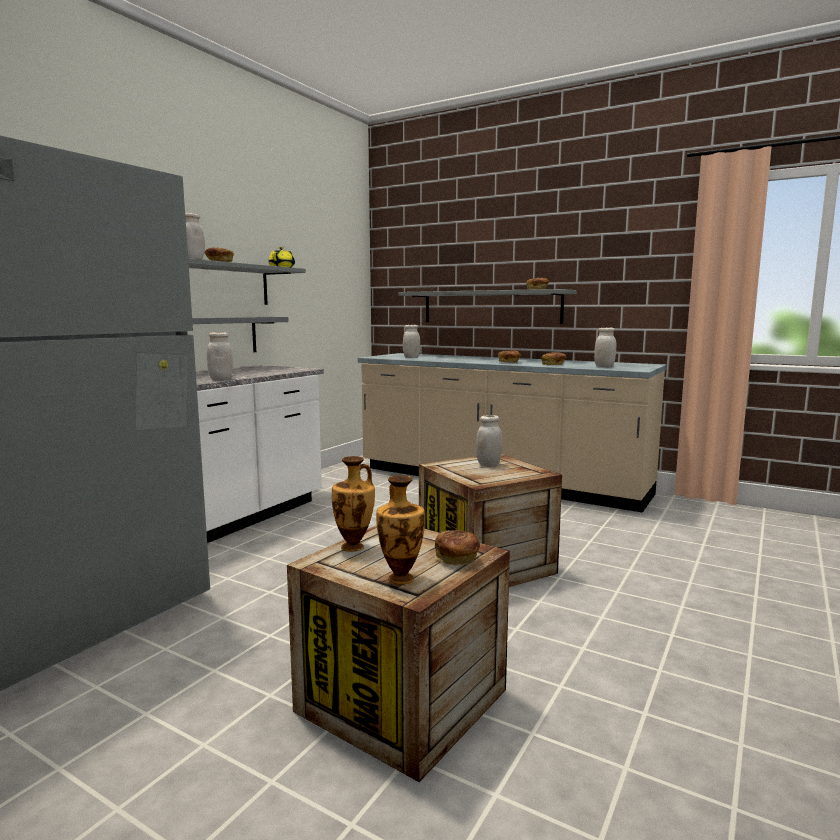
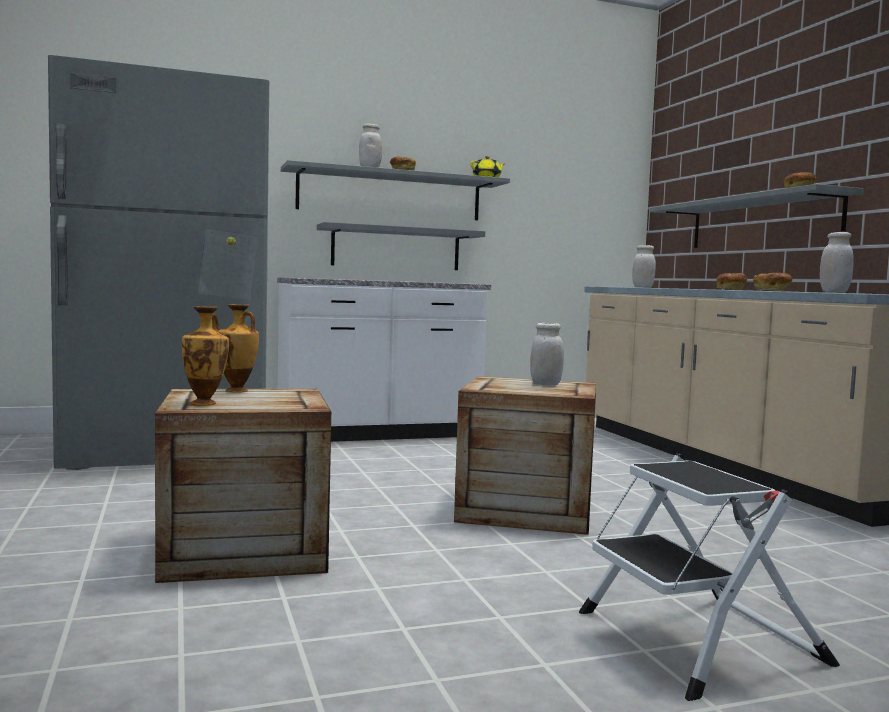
camera: 40 degrees right, 5 degrees down
(221, 379) = (357, 279): white jar -> none
(456, 559) = (274, 406): bread -> none
(749, 633) = (699, 640): none -> step ladder

